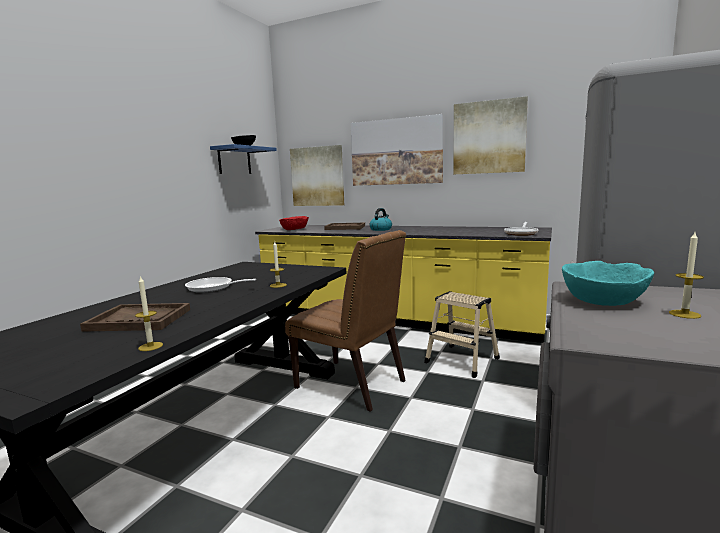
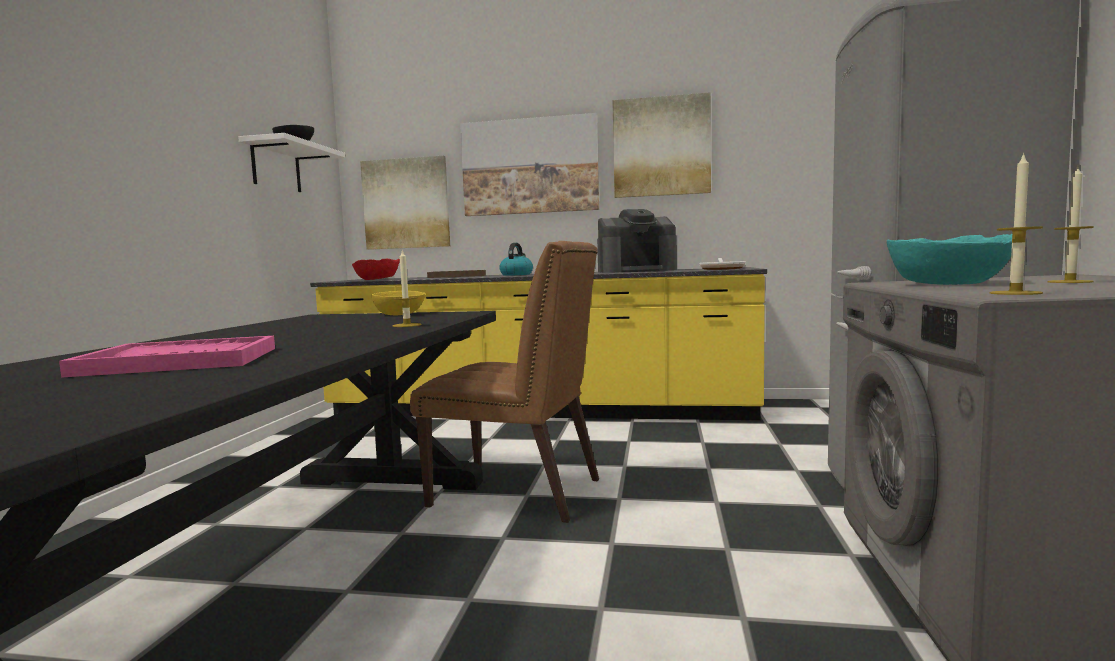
camera: 15 degrees left, 5 degrees down
(139, 320) = (181, 361): brown tray -> pink tray
(150, 346) = (244, 379): candle -> candle (1015, 293)
(213, 288) = (290, 332): frying pan -> none
(234, 160) = (276, 167): blue shelf -> white shelf
(287, 267) = (398, 314): none -> yellow bowl
(462, 230) = (637, 271): none -> coffee machine
(462, 360) = (665, 448): beige step ladder -> none

